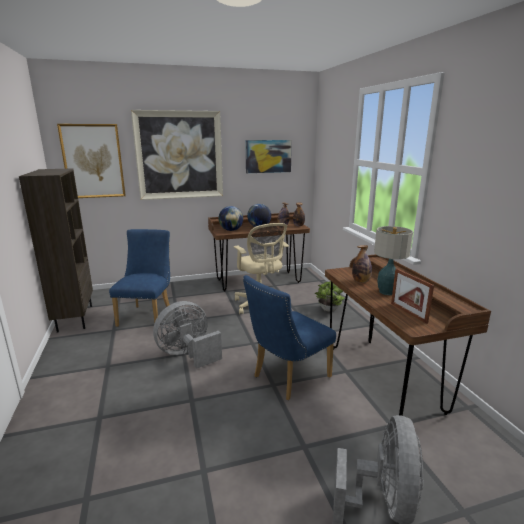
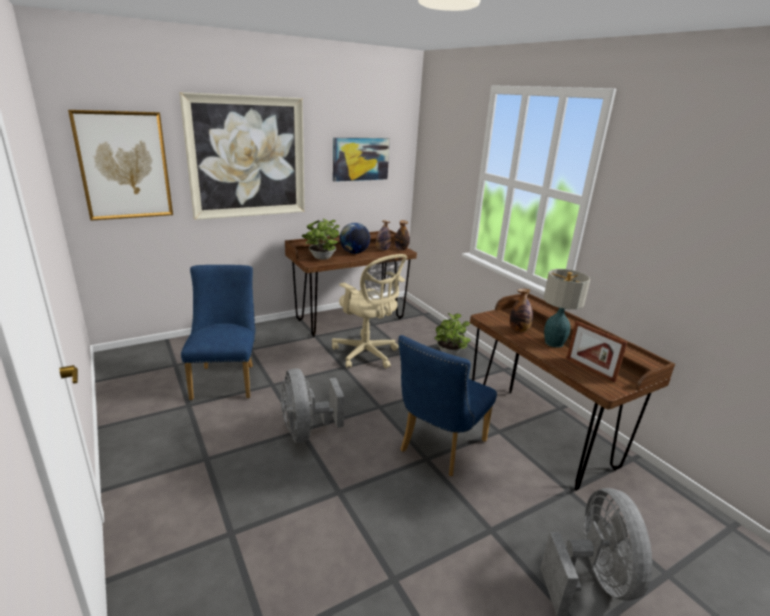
camera: 15 degrees left, 5 degrees up
(74, 318) = (121, 392): brown bookcase -> none
(188, 355) = (306, 431): grey fan -> grey fan turned 60 degrees counterclockwise
(231, 230) = (321, 258): globe -> potted plant

